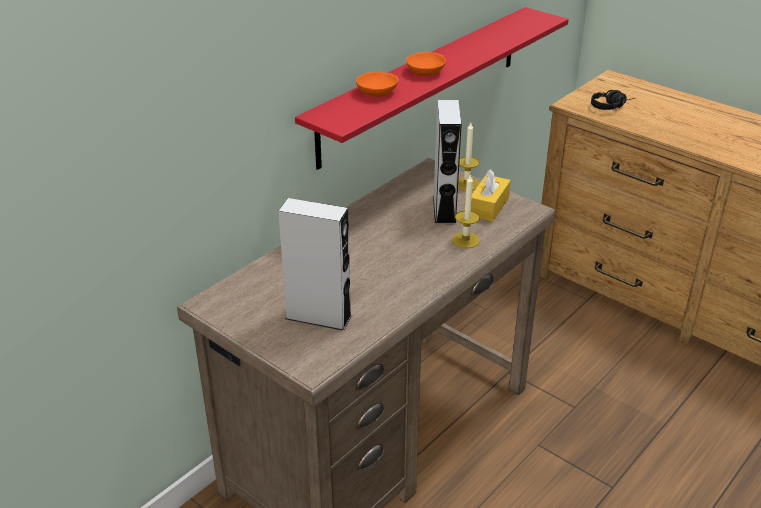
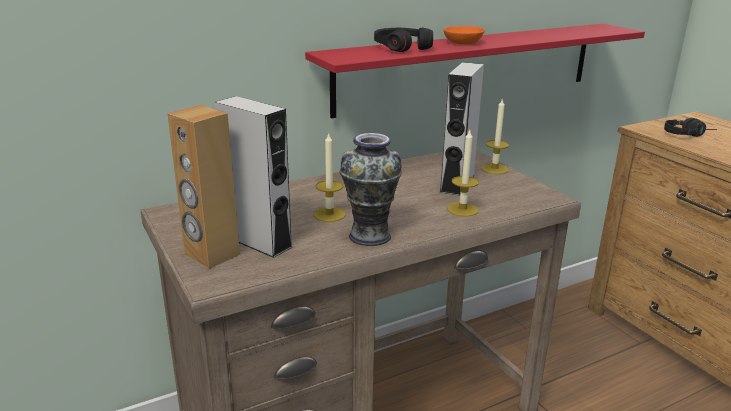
camera: 20 degrees right, 10 degrees down
(289, 340) = (211, 254): none -> brown speaker
(357, 272) = (329, 214): none -> candle
(377, 91) = (402, 47): orange bowl -> black headphones
(407, 288) = (370, 236): none -> vase
(488, 206) = (506, 188): yellow tissue box -> none

